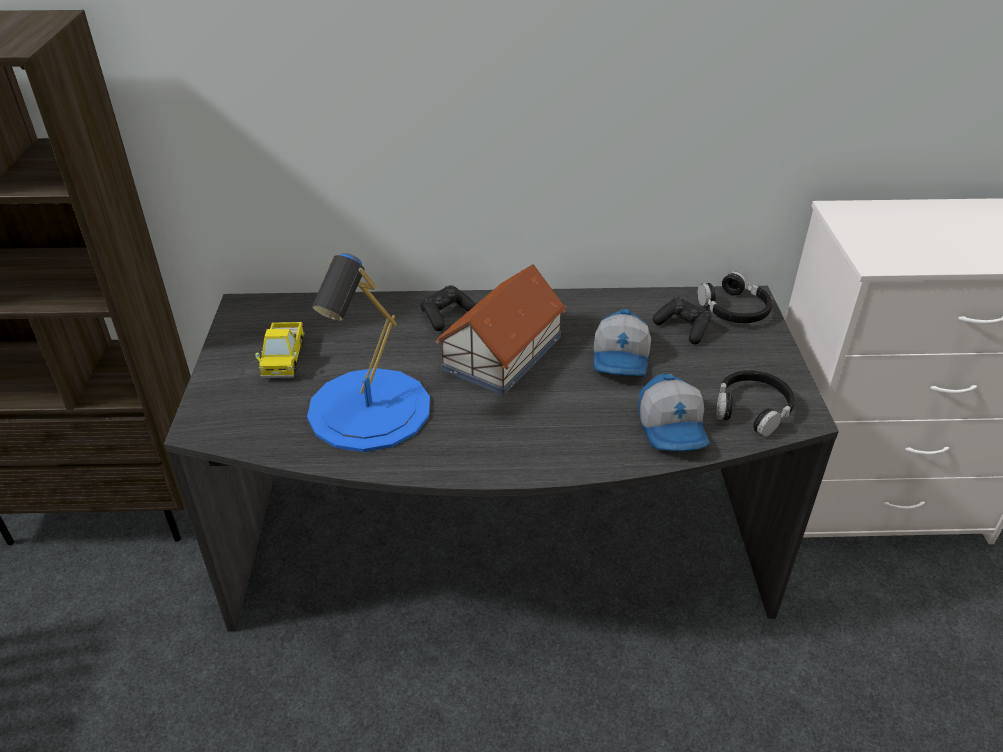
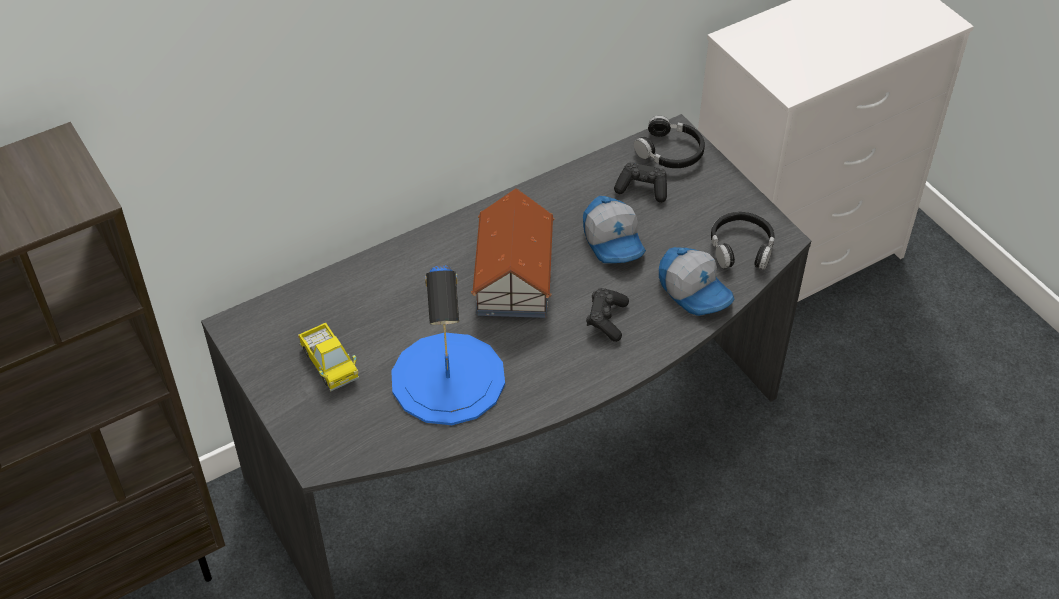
camera: 30 degrees left, 10 degrees up
(446, 315) = (434, 258): black game controller -> black game controller (606, 320)

